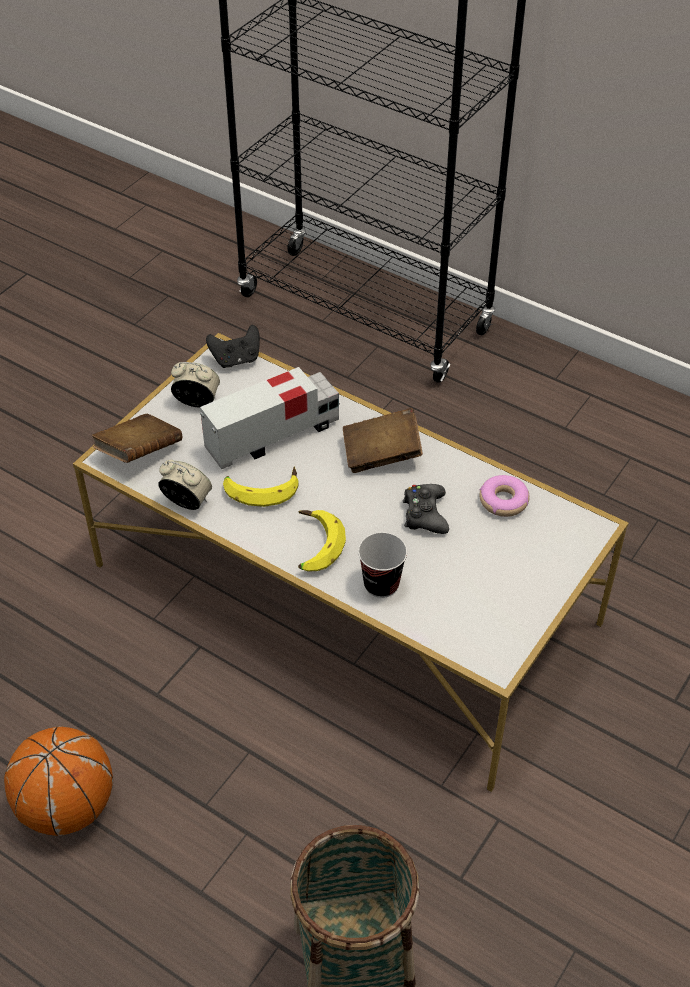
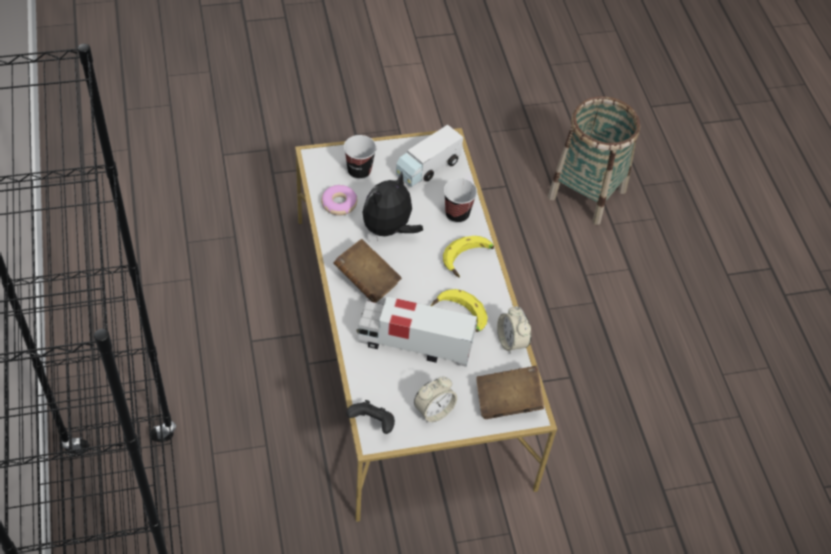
camera: 140 degrees left, 5 degrees up
(67, 807) = (666, 355): basketball -> none
(197, 402) = (433, 411): alarm clock -> alarm clock turned 90 degrees counterclockwise
(425, 514) = (389, 230): black game controller -> plush toy
(476, 612) = (428, 167): none -> toy truck
(534, 549) = (359, 171): none -> cup

